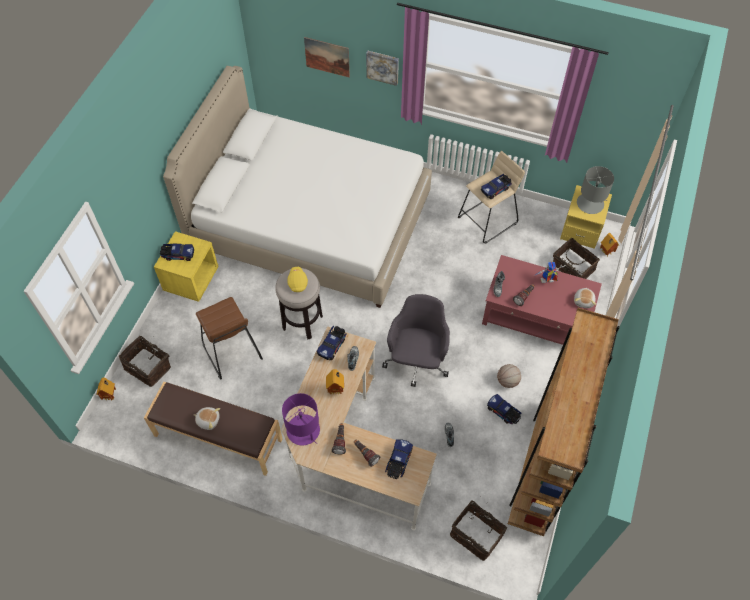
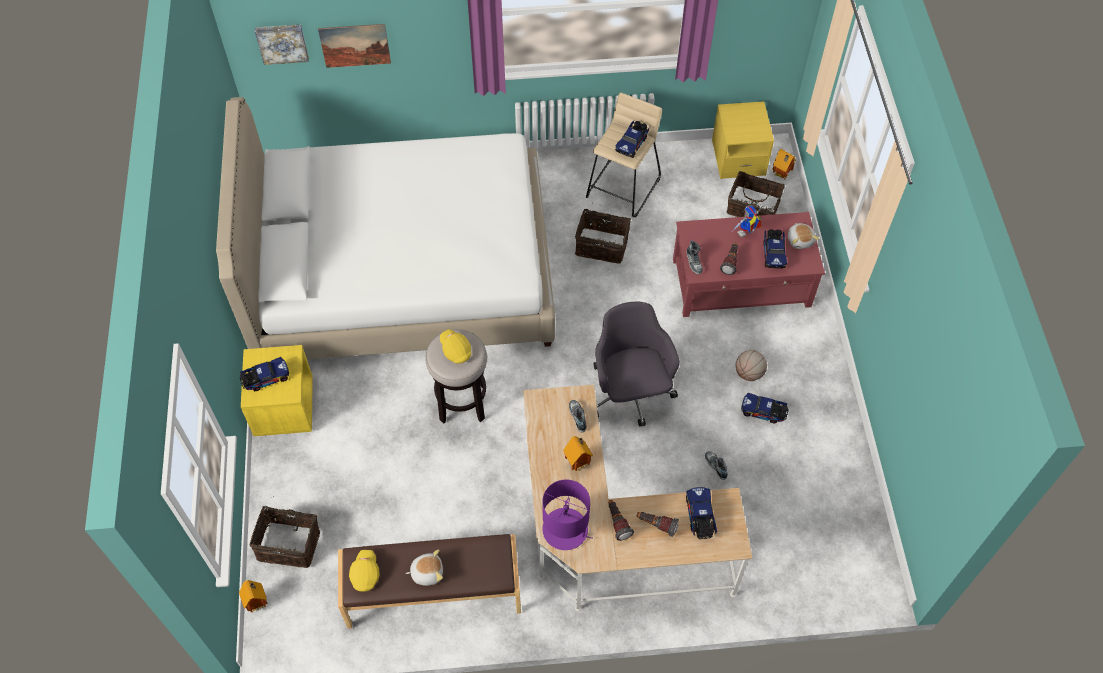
camera: 25 degrees left, 0 degrees up
(170, 404) = (365, 574): none -> yellow cap
(231, 351) = (390, 477): brown stool -> none
(332, 345) = (543, 411): toy truck -> toy truck (774, 253)
(382, 67) = (437, 34): picture -> picture (282, 42)
(476, 534) = (808, 568): basket -> basket (602, 245)
(541, 468) = (840, 459): brown bookcase -> none
(590, 204) = (746, 121): grey table lamp -> none

